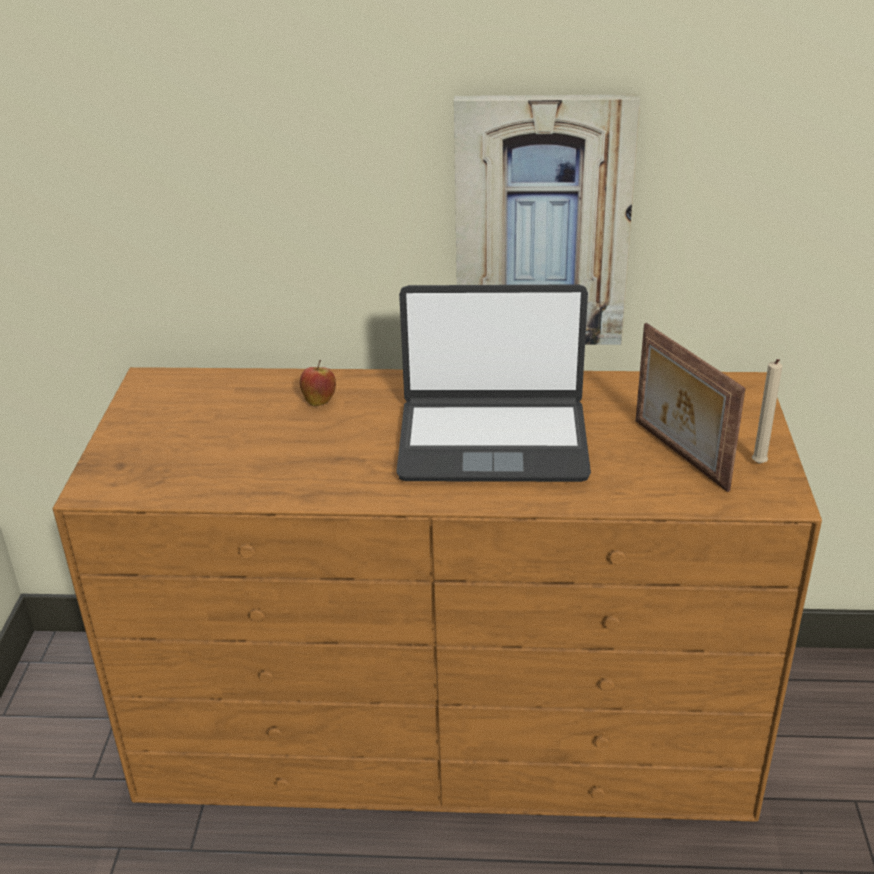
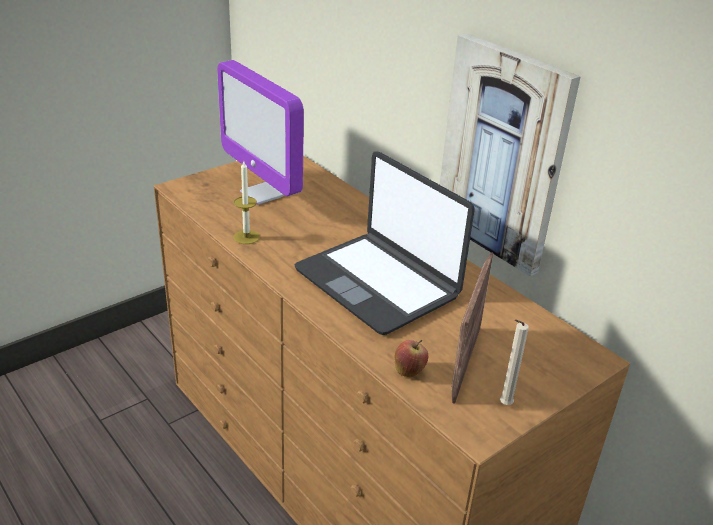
camera: 45 degrees right, 0 degrees up
(210, 432) = (264, 193): none -> monitor
(286, 486) = (246, 237): none -> candle
(319, 400) = (336, 209): apple -> apple (409, 371)

